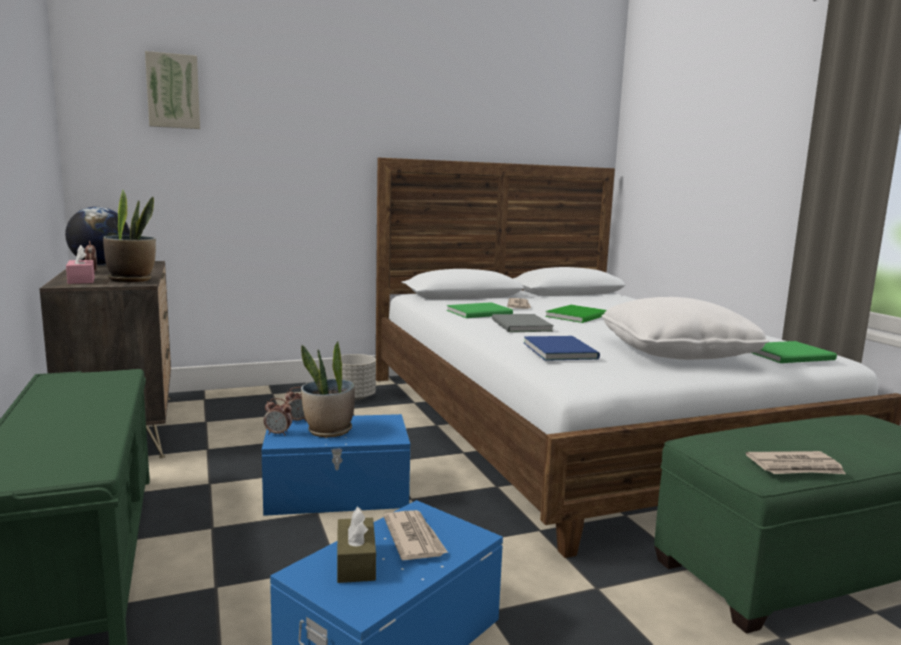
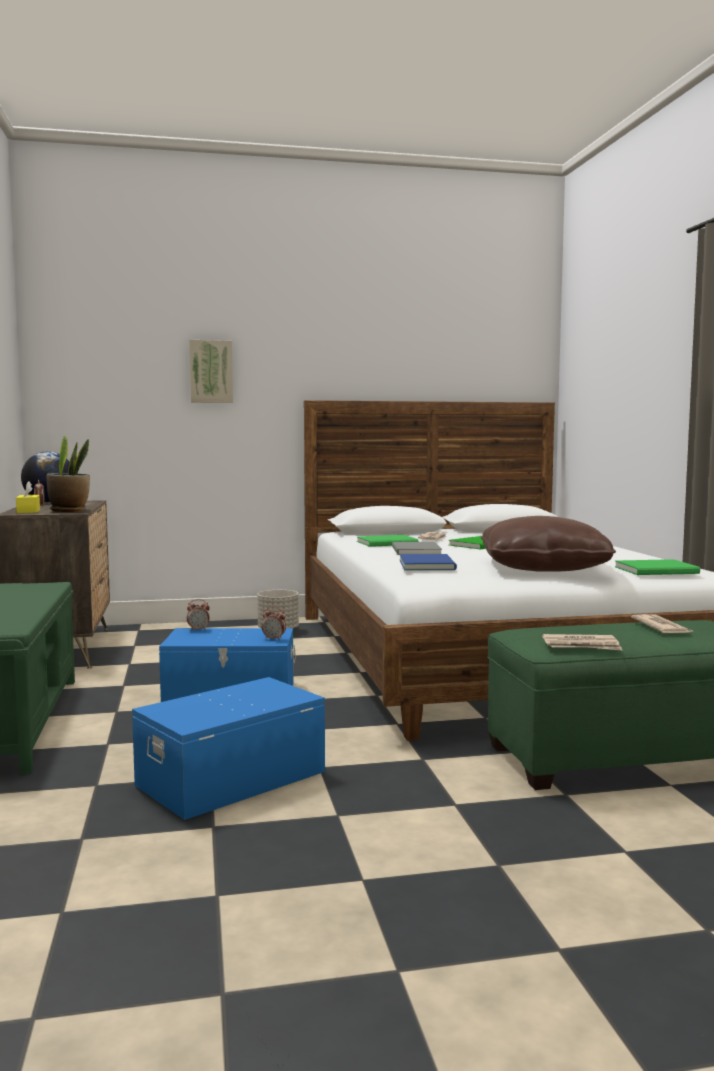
camera: 10 degrees right, 5 degrees down
(81, 280) = (28, 511): pink tissue box -> yellow tissue box
(173, 91) = (117, 348): picture -> picture (211, 372)
(278, 433) = (177, 637): alarm clock -> alarm clock (274, 639)
(329, 431) = (221, 637): potted plant -> none
(356, 562) = (198, 705): brown tissue box -> none
(414, 538) = (252, 695): newspaper -> newspaper (661, 627)
(676, 353) = (543, 569): white pillow -> brown pillow

